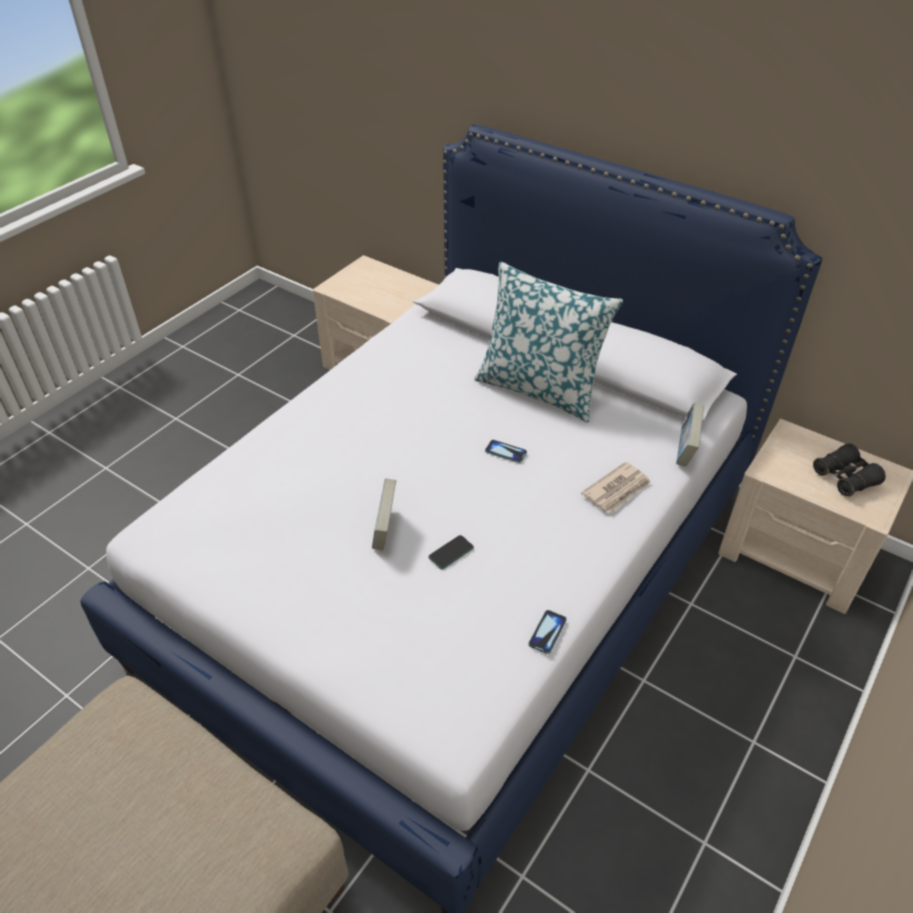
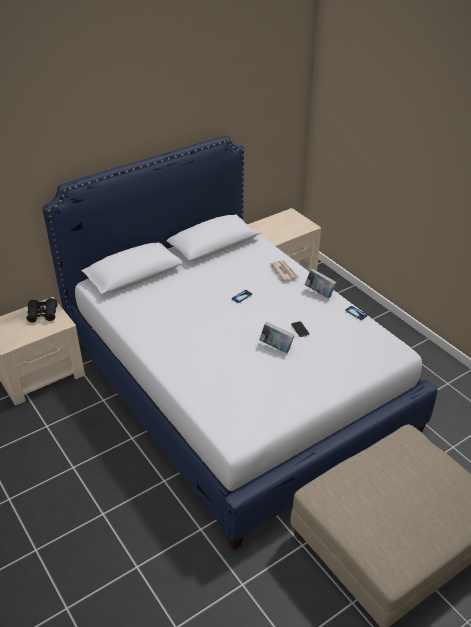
camera: 70 degrees left, 5 degrees down
(540, 389) = (201, 274): pillow -> none
(685, 451) = (270, 247): book -> book (319, 293)
(845, 477) = (286, 224): black binoculars -> black binoculars (42, 315)

